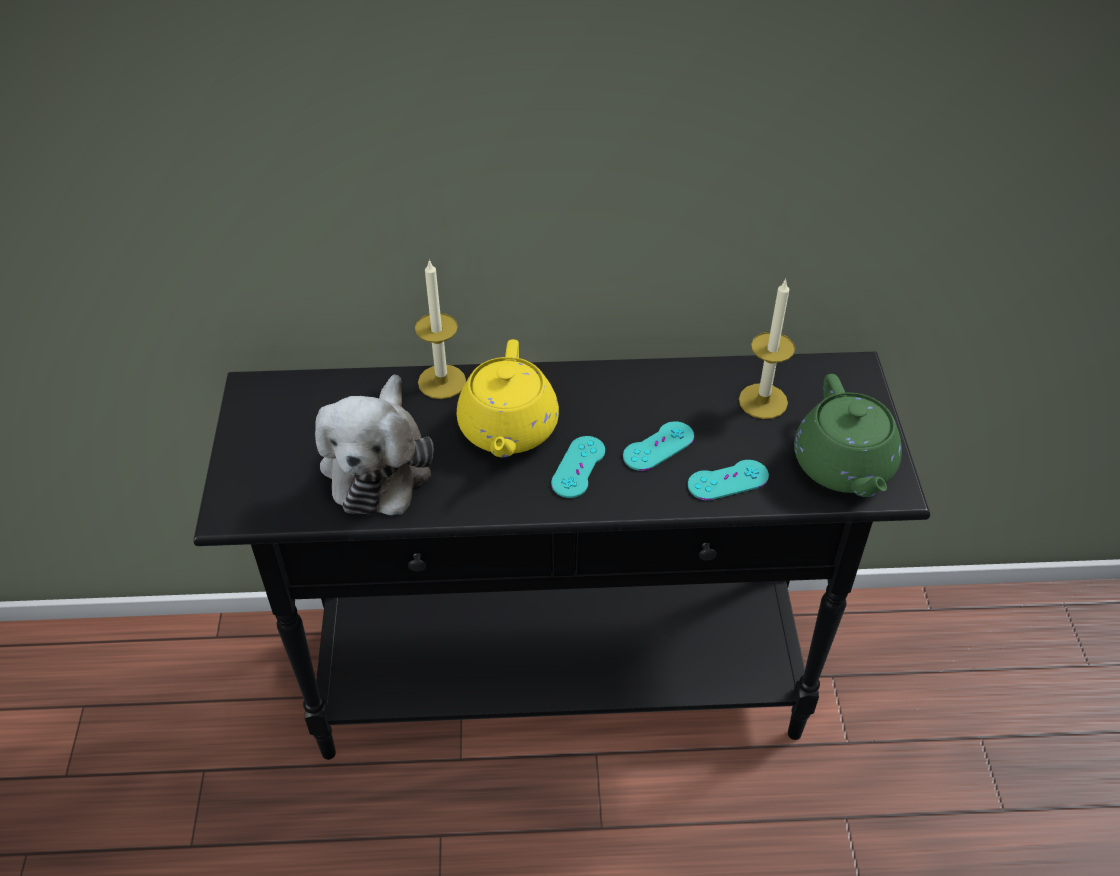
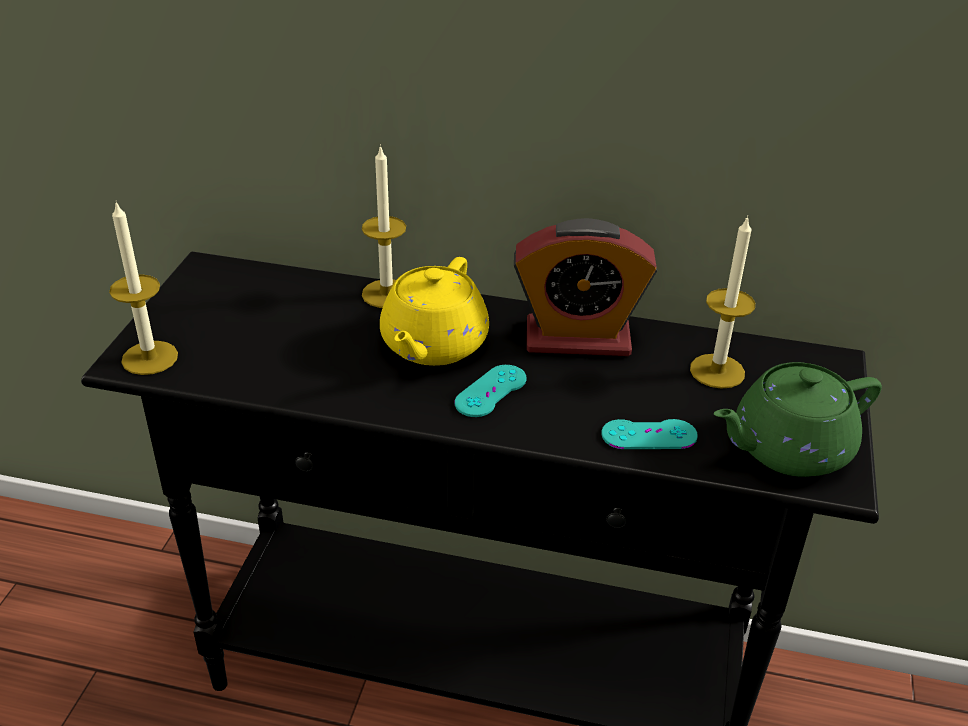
camera: 15 degrees right, 10 degrees down
(250, 504) = (150, 358): none -> candle
(379, 464) = (290, 349): plush toy -> none
(633, 393) = (577, 338): none -> alarm clock
(658, 446) = (585, 389): turquoise game controller -> none
(844, 467) = (788, 449): green teapot -> green teapot turned 60 degrees clockwise

